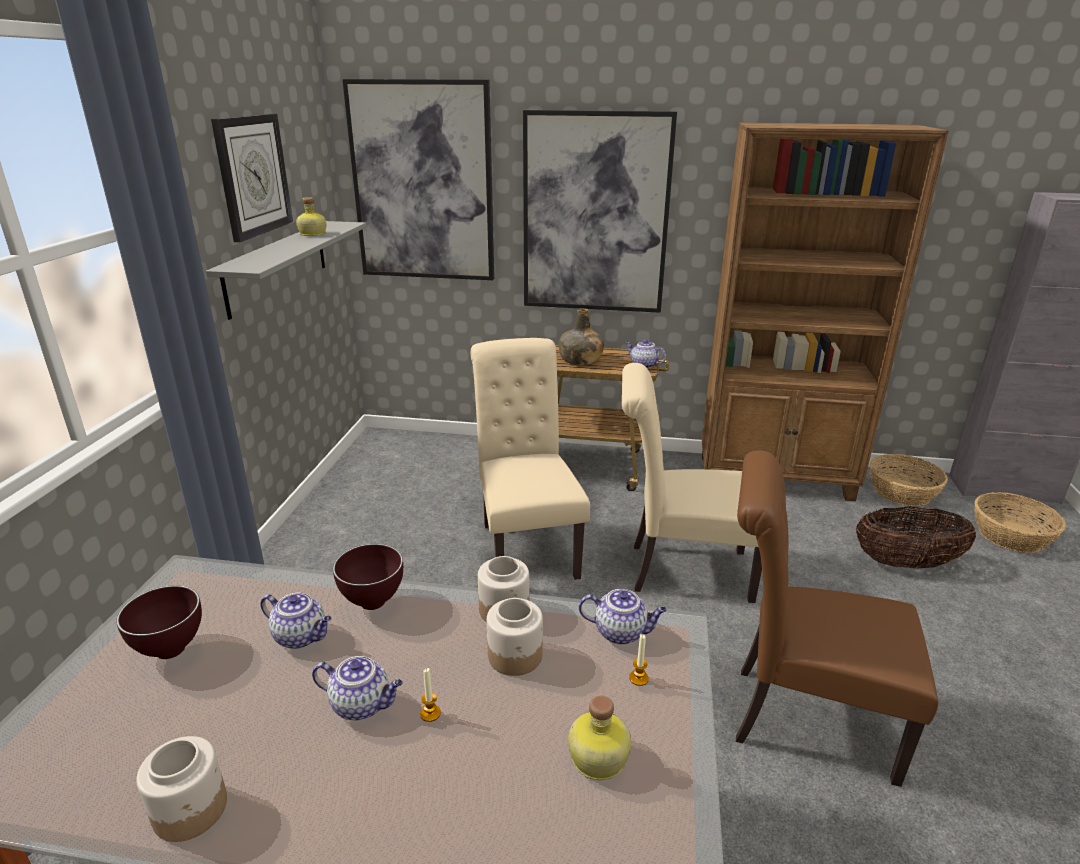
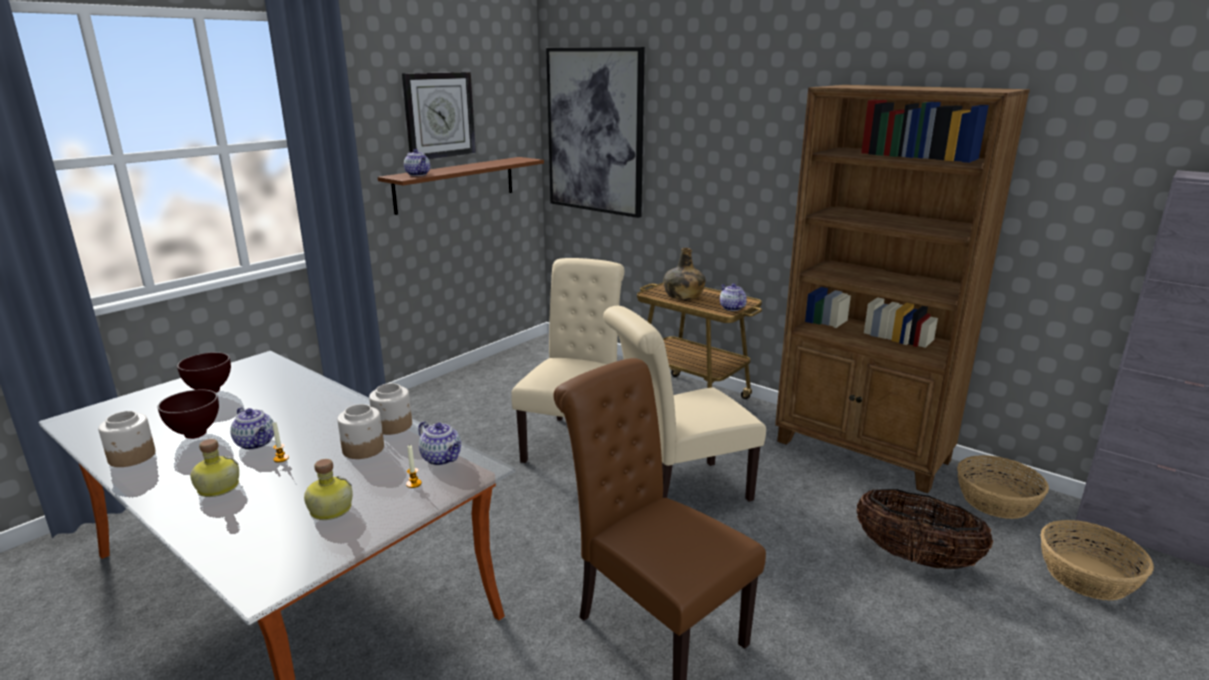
camera: 30 degrees right, 5 degrees down
(277, 266) = (455, 184): grey shelf -> brown shelf
(301, 636) = (273, 405): teapot -> teapot (418, 174)
(312, 234) = (488, 163): bottle -> bottle (217, 487)
(371, 602) = (329, 400): brown bowl -> brown bowl (195, 434)
(595, 214) = (720, 166): picture -> none
(681, 570) = (678, 494): beige chair -> beige chair turned 60 degrees counterclockwise

